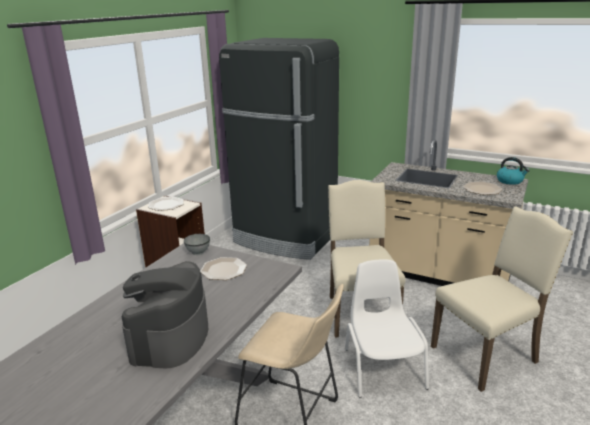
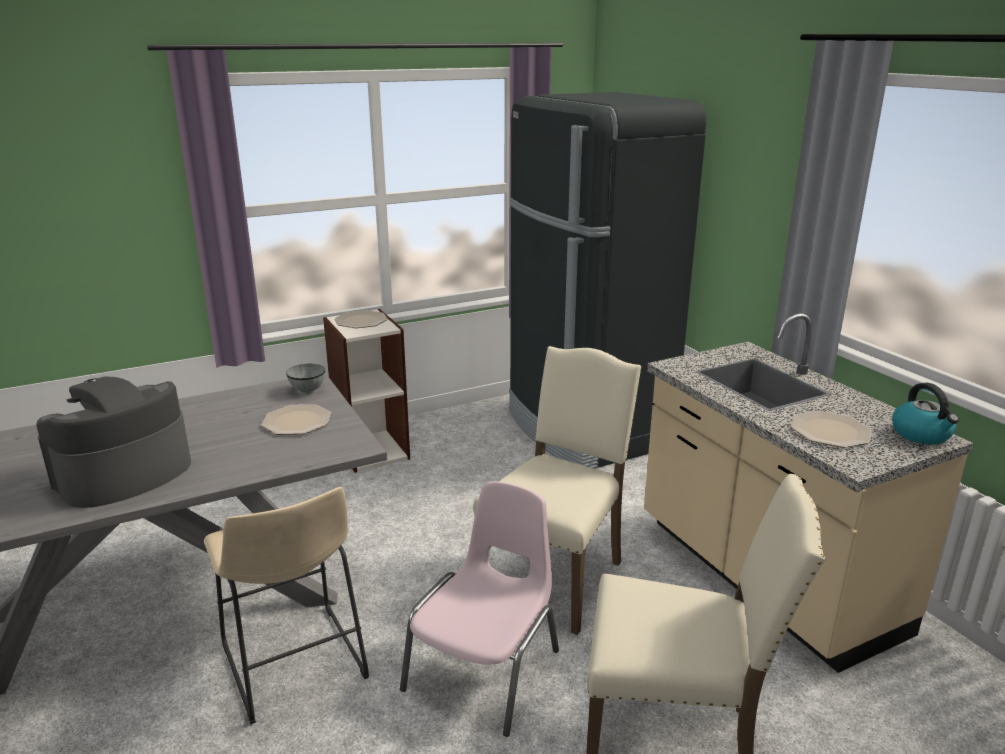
camera: 35 degrees right, 0 degrees up
(383, 367) = (485, 669): white chair -> pink chair

